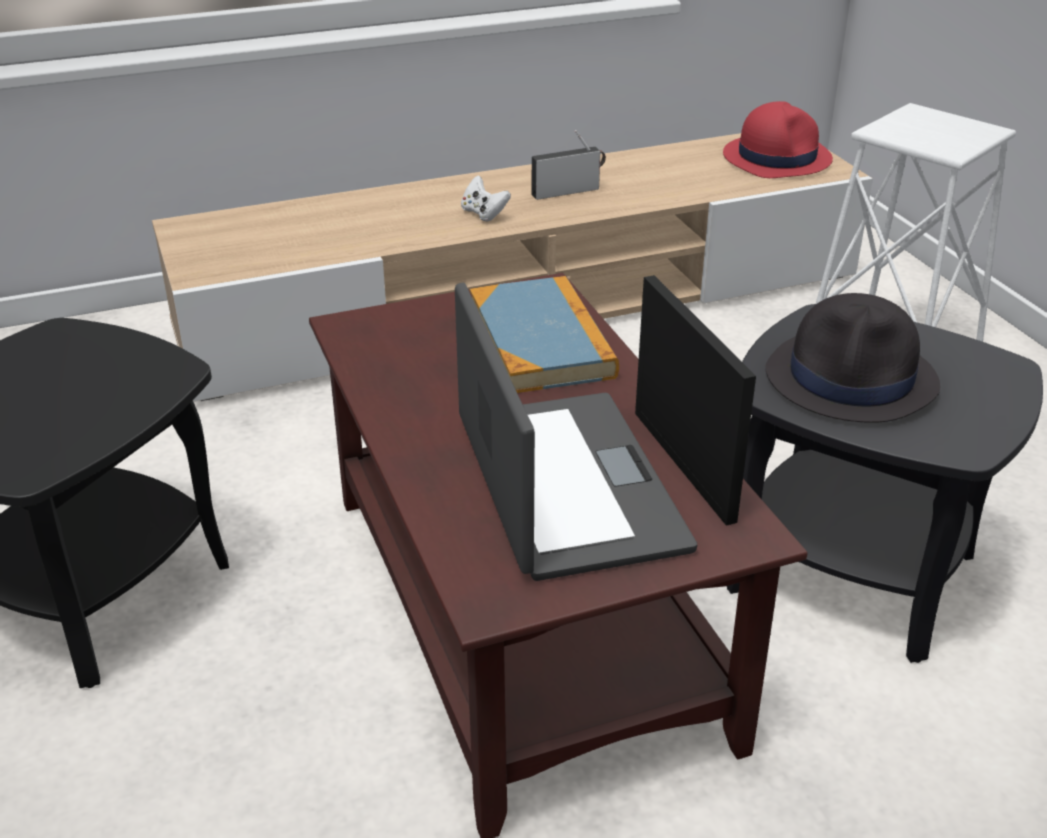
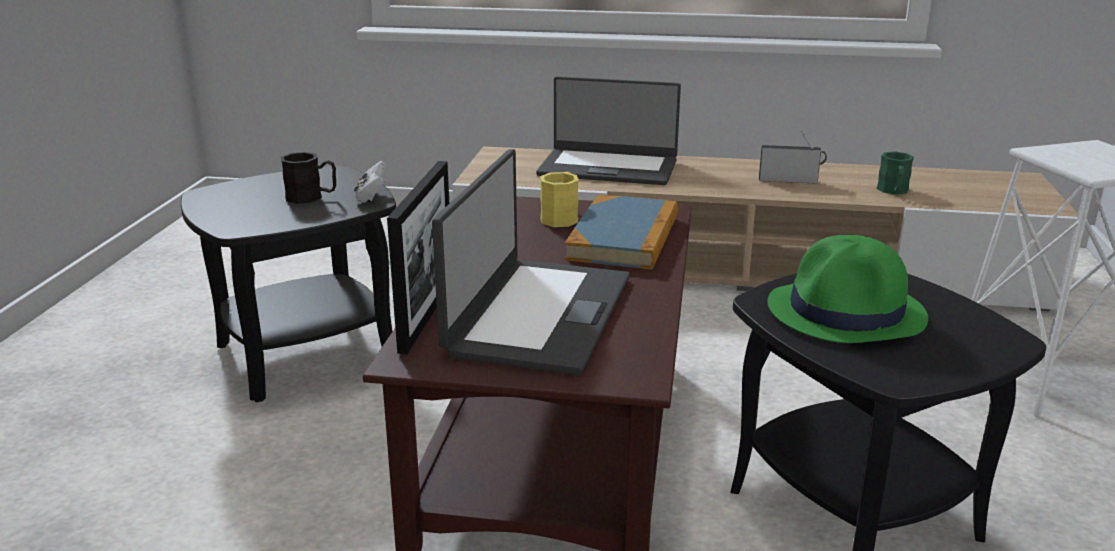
camera: 30 degrees right, 10 degrees down
(78, 386) = (311, 197): none -> black mug
(348, 219) = (608, 167): none -> laptop
(439, 329) = (561, 217): none -> yellow mug
(483, 214) = (709, 181): white game controller -> white game controller (371, 197)
(682, 183) = (893, 191): none -> green mug
(683, 464) = (638, 326): picture frame -> picture frame (427, 314)
(777, 157) = (1001, 190): red hat -> none
(852, 379) = (847, 313): black hat -> green hat

